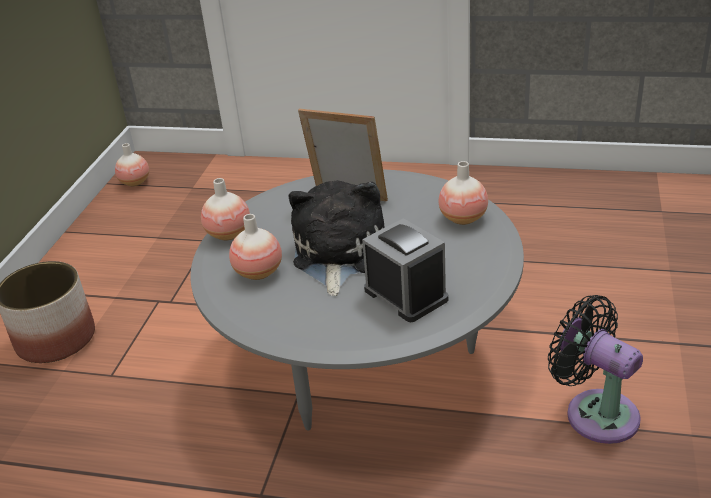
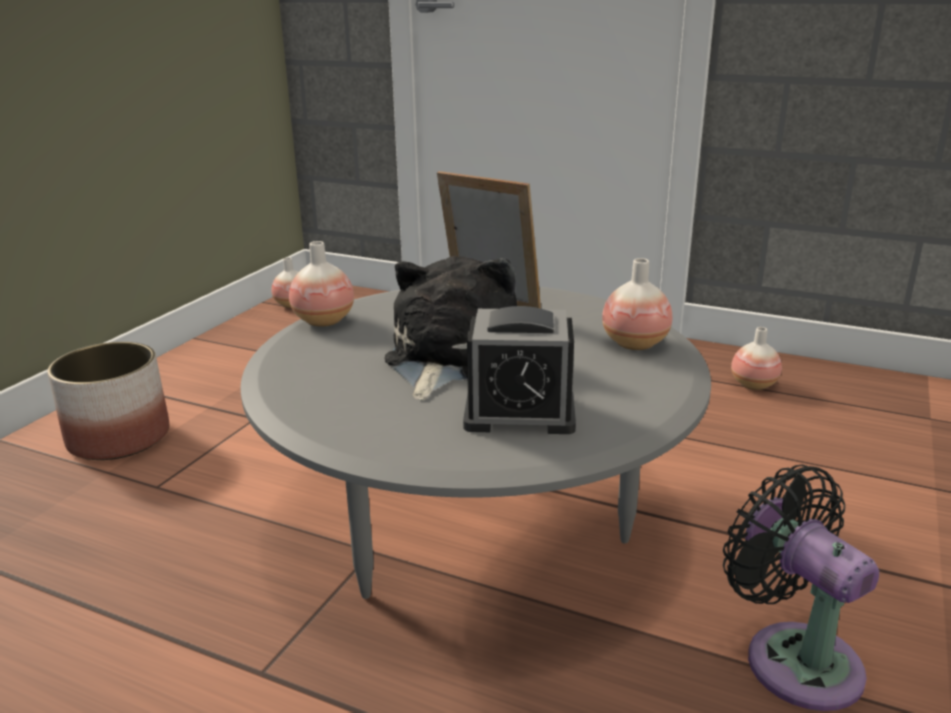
camera: 10 degrees right, 10 degrees down
(258, 272) = (336, 362): vase -> vase (753, 385)
(405, 295) = (519, 413): alarm clock -> alarm clock turned 120 degrees clockwise

